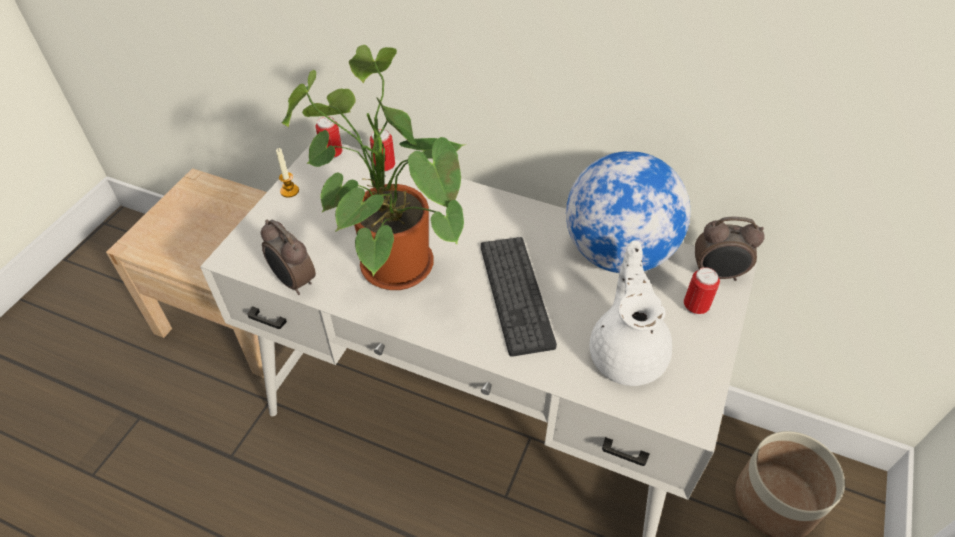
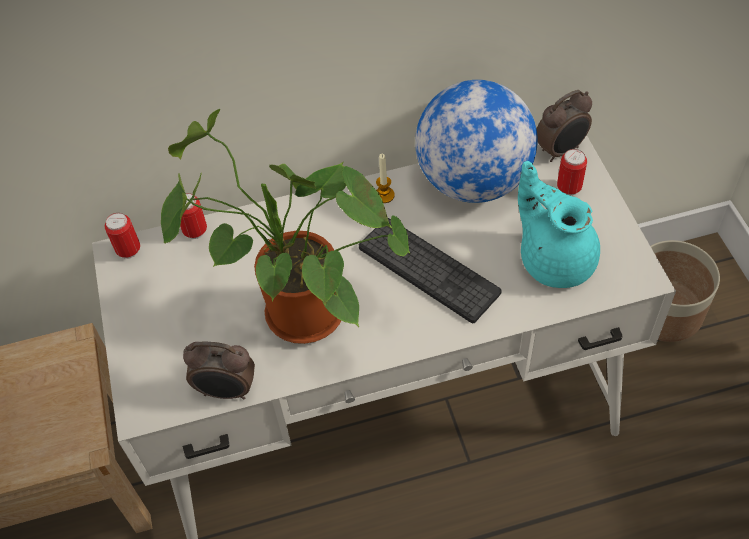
camera: 35 degrees left, 5 degrees up
(289, 191) = (126, 313): candle -> candle (384, 195)
(627, 353) = (555, 259): white teapot -> turquoise teapot

